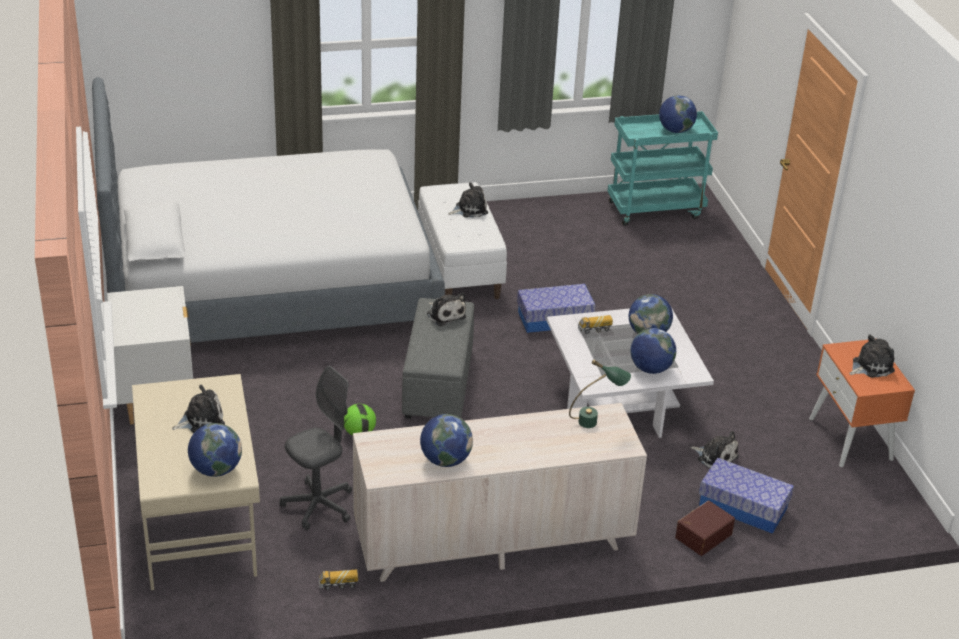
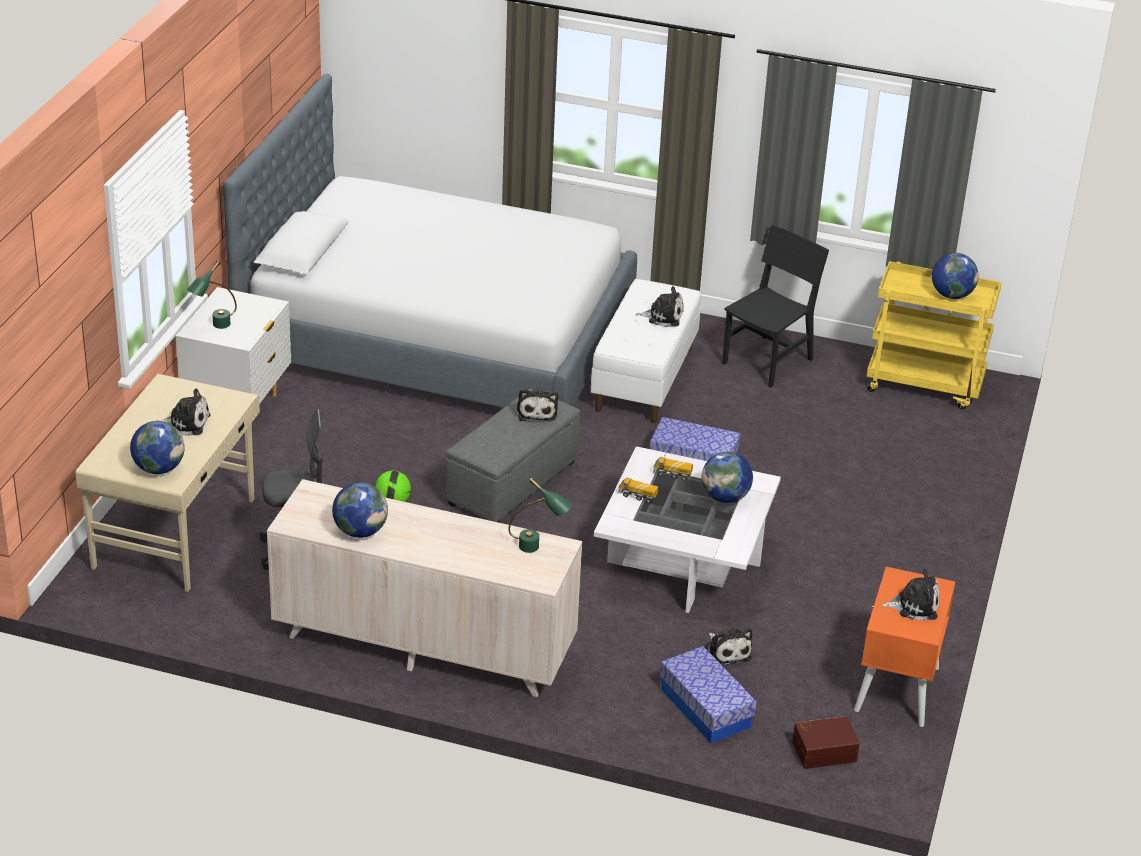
camera: 30 degrees right, 0 degrees up
(138, 328) = (214, 327): none -> green table lamp
(338, 585) = (250, 626): toy truck -> toy truck (637, 496)
(534, 225) = (767, 361): none -> black chair
(650, 369) = (690, 531): globe -> none
(655, 209) = (925, 385): turquoise cart -> yellow cart
(702, 535) = (635, 717): brown storage box -> brown storage box (823, 750)

